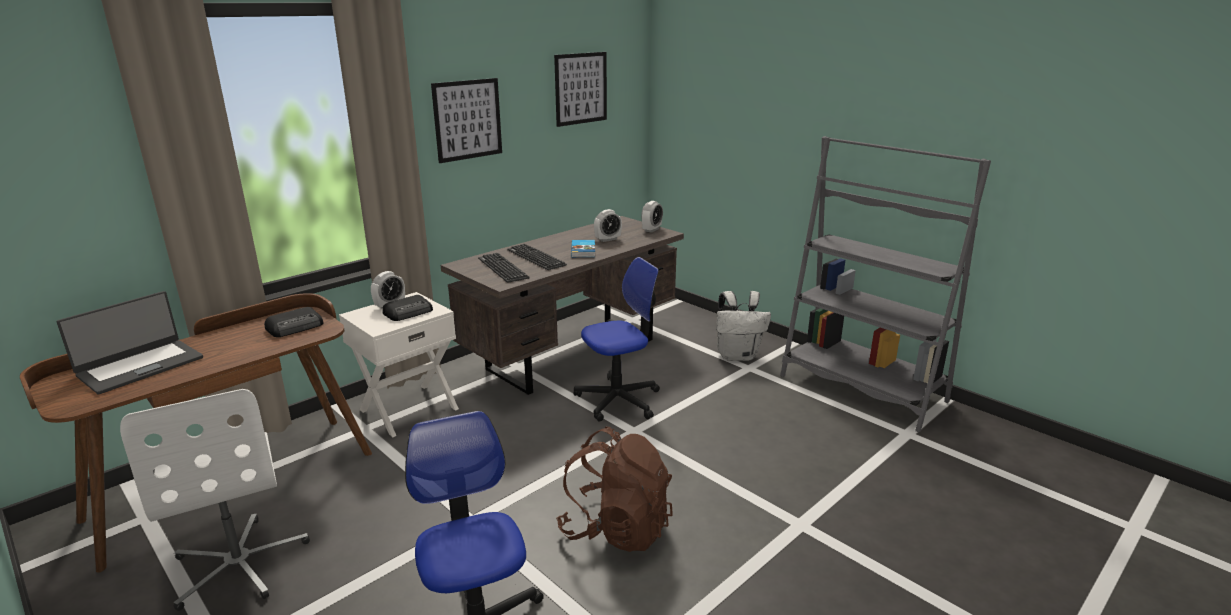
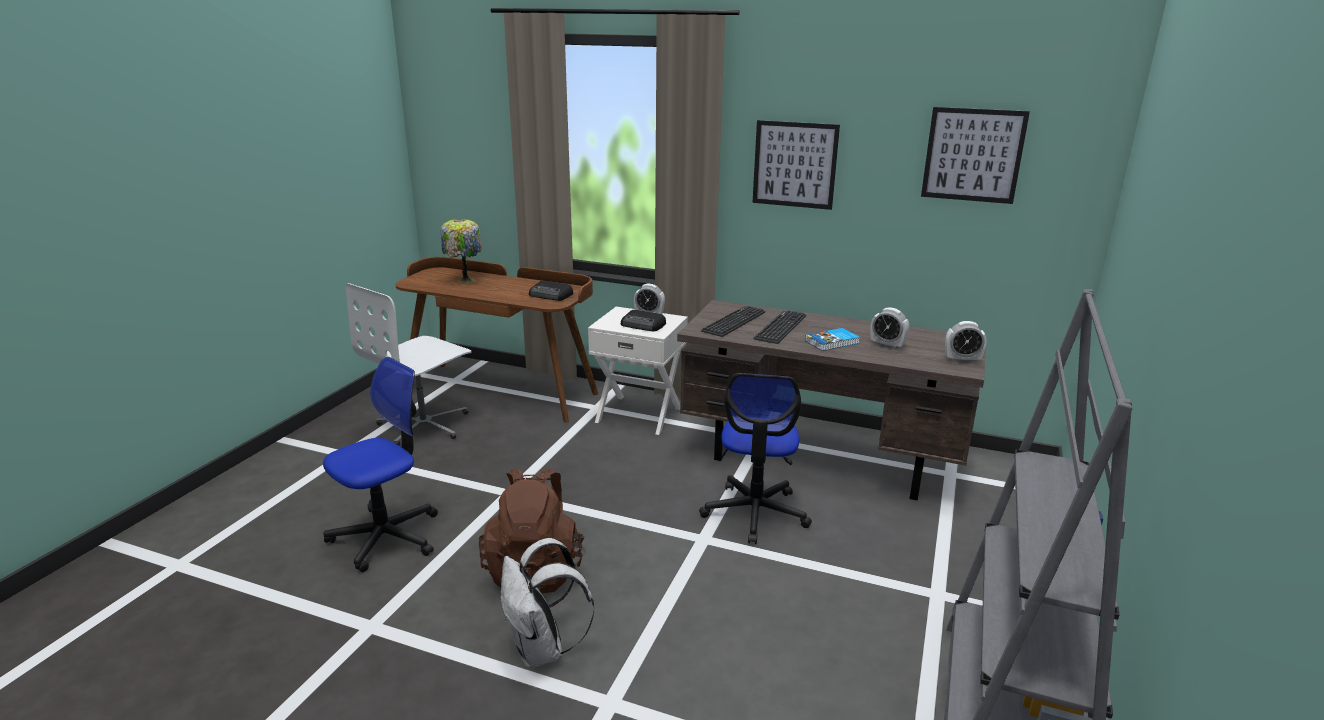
camera: 65 degrees right, 0 degrees up
(140, 366) = (465, 279): laptop -> table lamp
(618, 400) = (755, 513): office chair -> office chair turned 60 degrees clockwise
(737, 355) = (960, 577): white backpack -> white backpack (542, 650)

